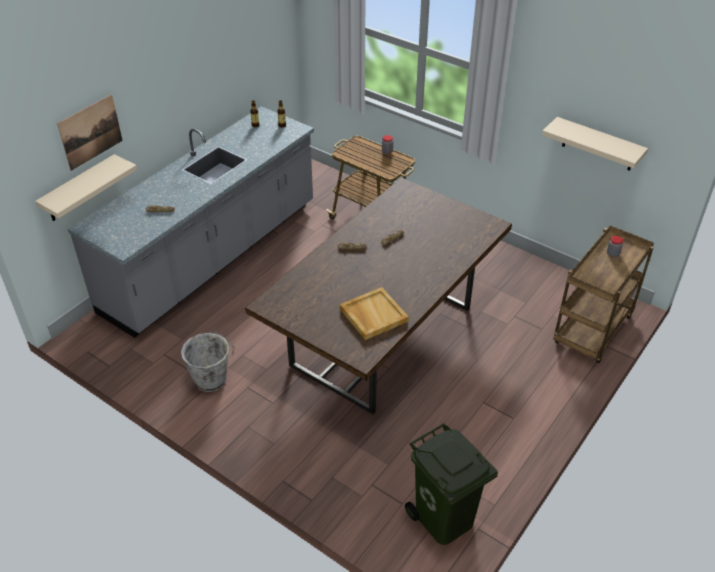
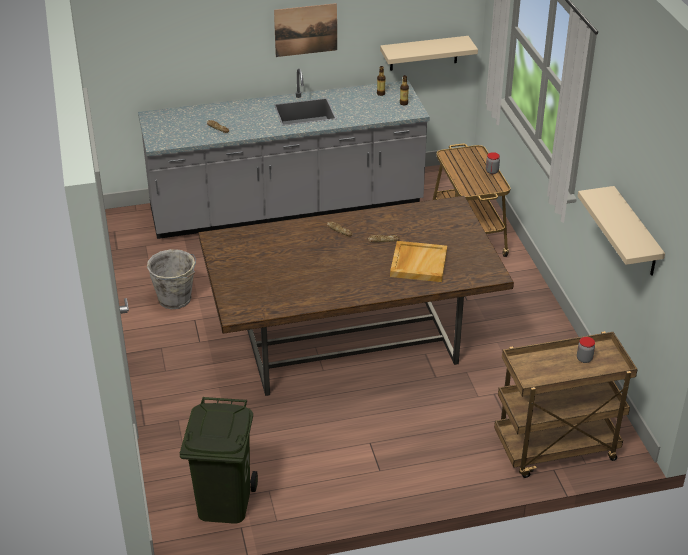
camera: 40 degrees right, 5 degrees down
(79, 189) = (160, 80): beige shelf -> beige shelf (424, 53)
(90, 132) = (184, 31): picture -> picture (306, 30)
(373, 315) = (286, 288): beige tray -> beige tray (418, 263)

